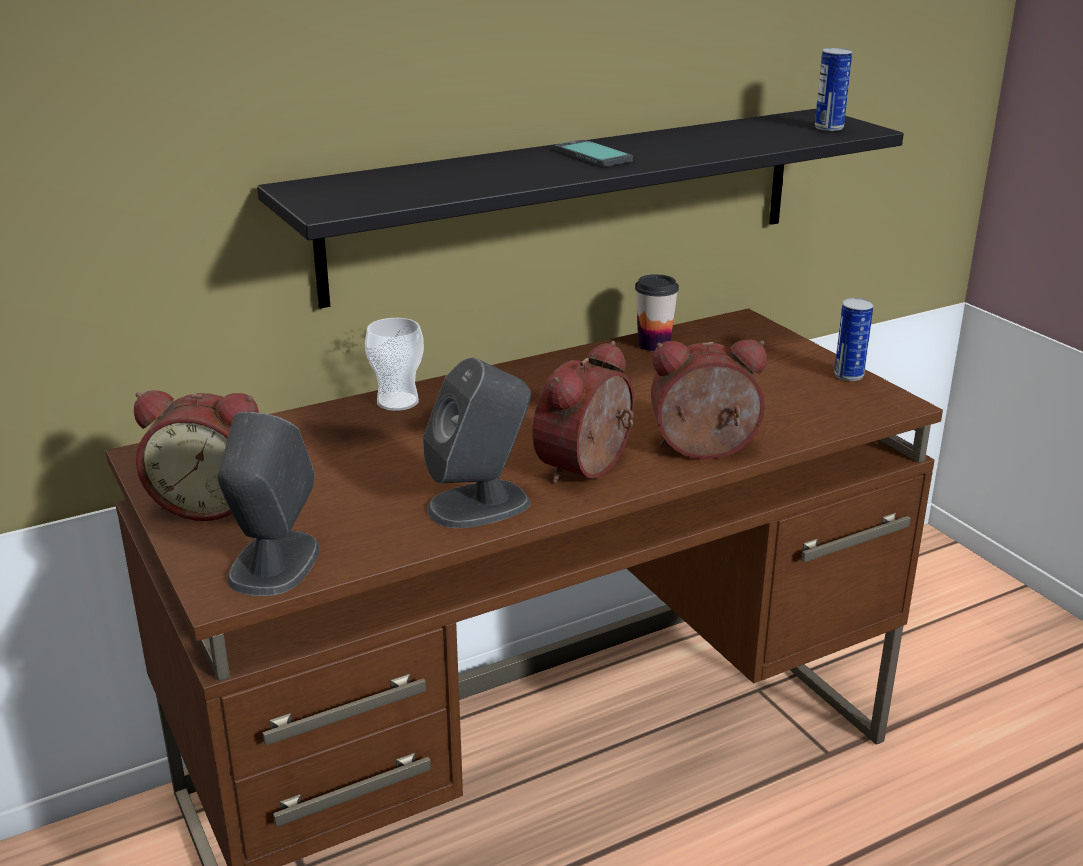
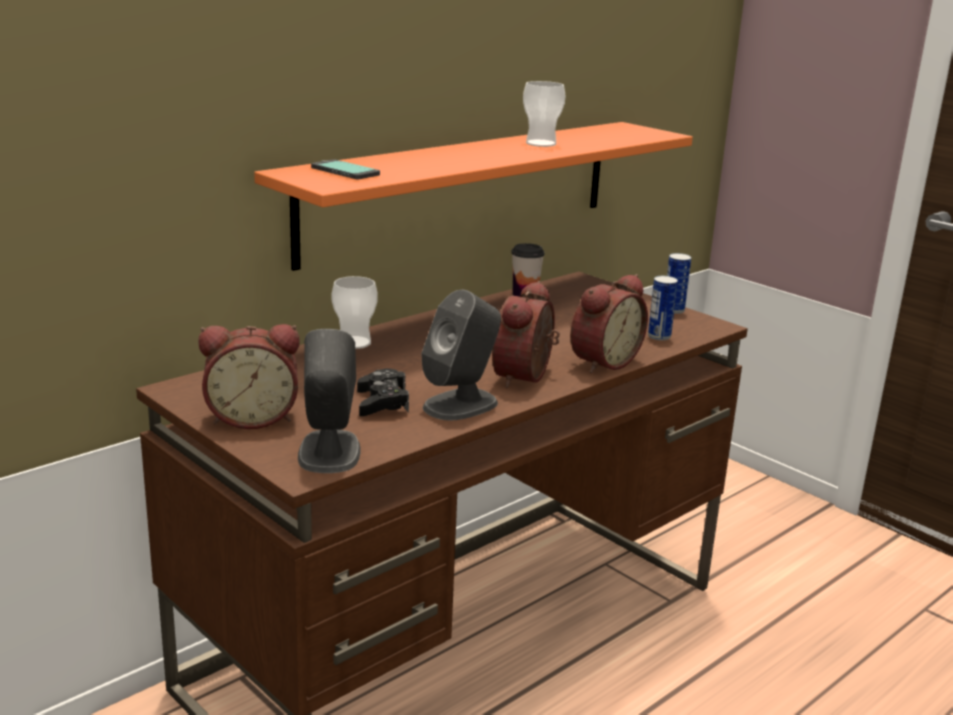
camera: 15 degrees left, 5 degrees down
(382, 494) = (382, 402): none -> black game controller
(569, 202) = (463, 189): black shelf -> orange shelf
(592, 155) = (491, 150): phone -> phone (345, 171)
(671, 144) = (541, 143): none -> cup
(704, 451) = (601, 362): alarm clock -> alarm clock turned 150 degrees clockwise
(829, 128) = (640, 133): can -> can (659, 336)

